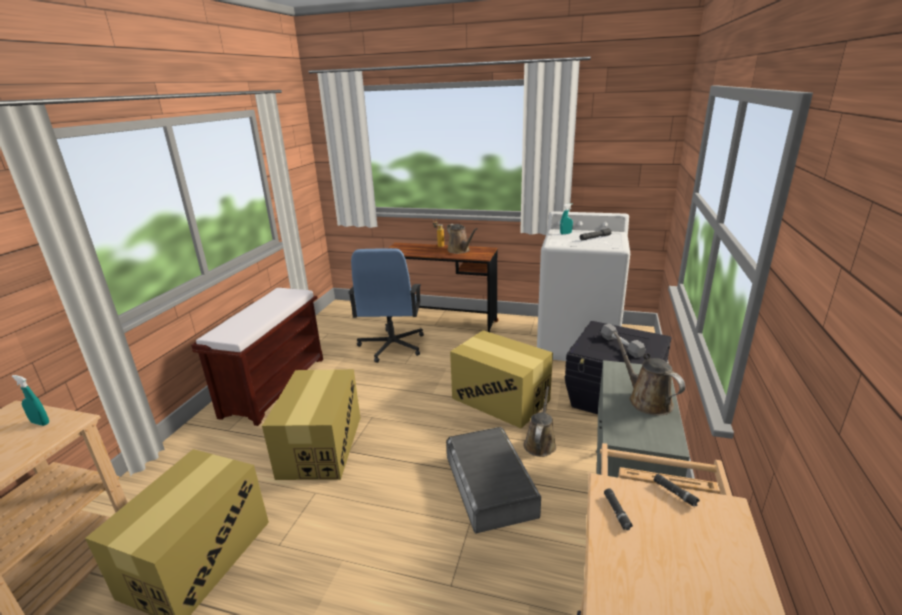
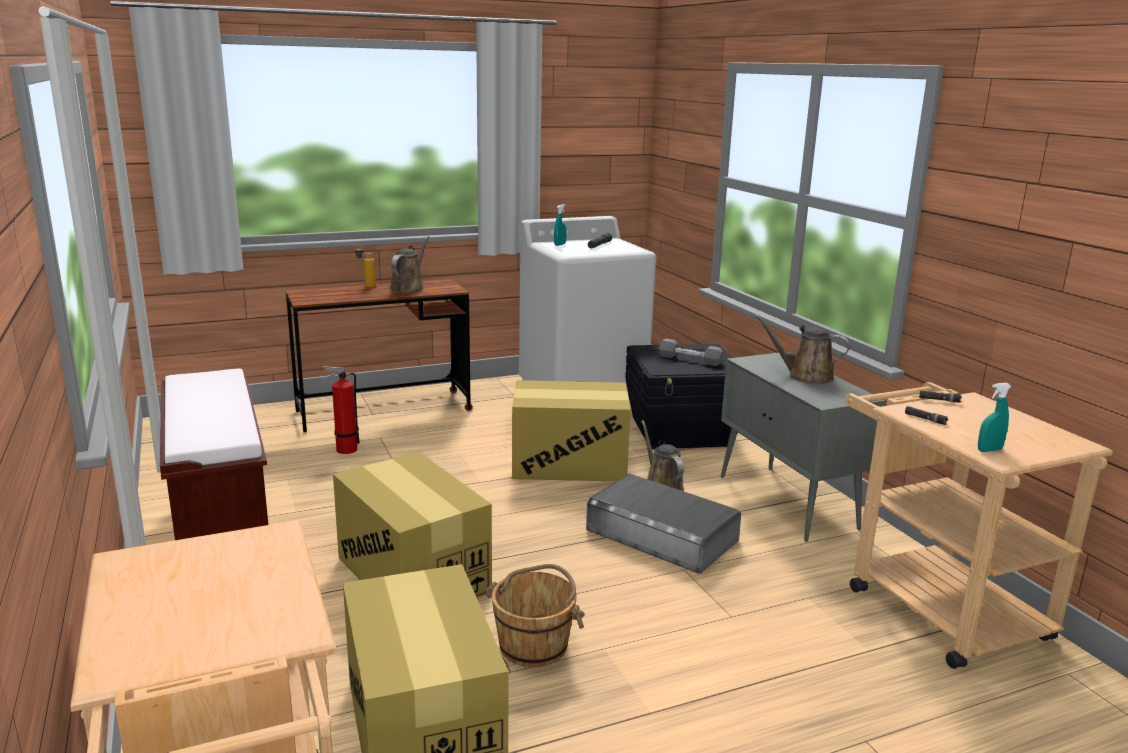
camera: 40 degrees left, 5 degrees down
(40, 423) = (225, 551): turquoise spray bottle -> turquoise spray bottle (989, 450)
(312, 532) = (534, 645): none -> brown bucket
(391, 346) = (344, 450): blue office chair -> fire extinguisher
(460, 250) = (408, 287): brown watering can -> brown watering can turned 90 degrees counterclockwise

